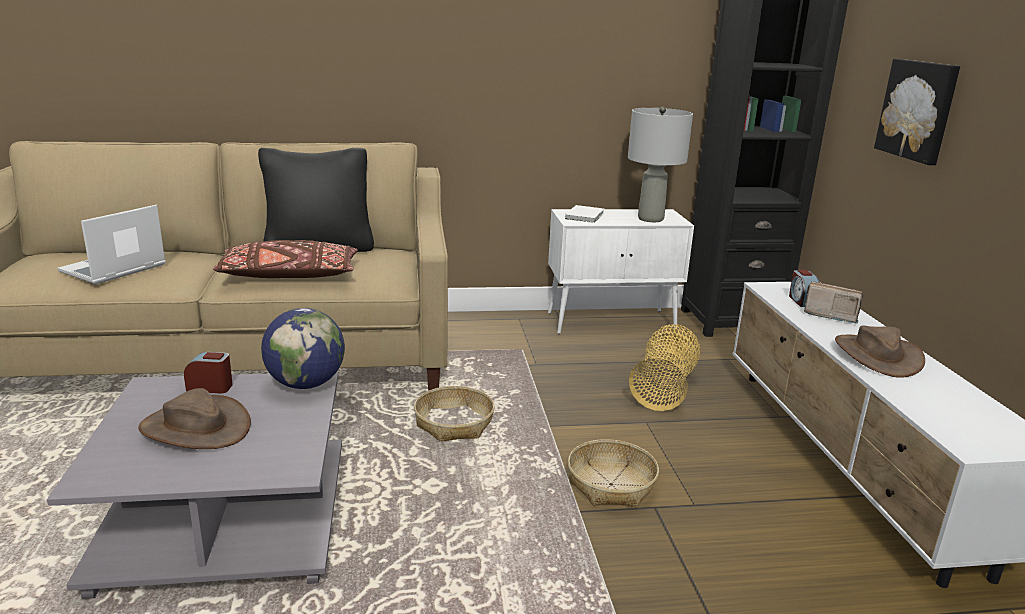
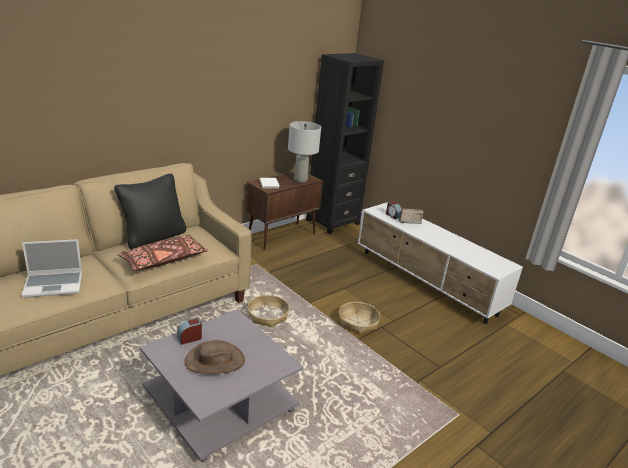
camera: 35 degrees left, 5 degrees up
(113, 269) = (54, 284): laptop -> laptop turned 105 degrees counterclockwise
(306, 384) = (233, 321): globe -> none
(612, 322) = (282, 235): white cabinet -> brown cabinet
(664, 387) = (336, 267): basket -> none
(877, 356) = (440, 239): brown hat -> none
(918, 110) = (428, 125): picture -> none

